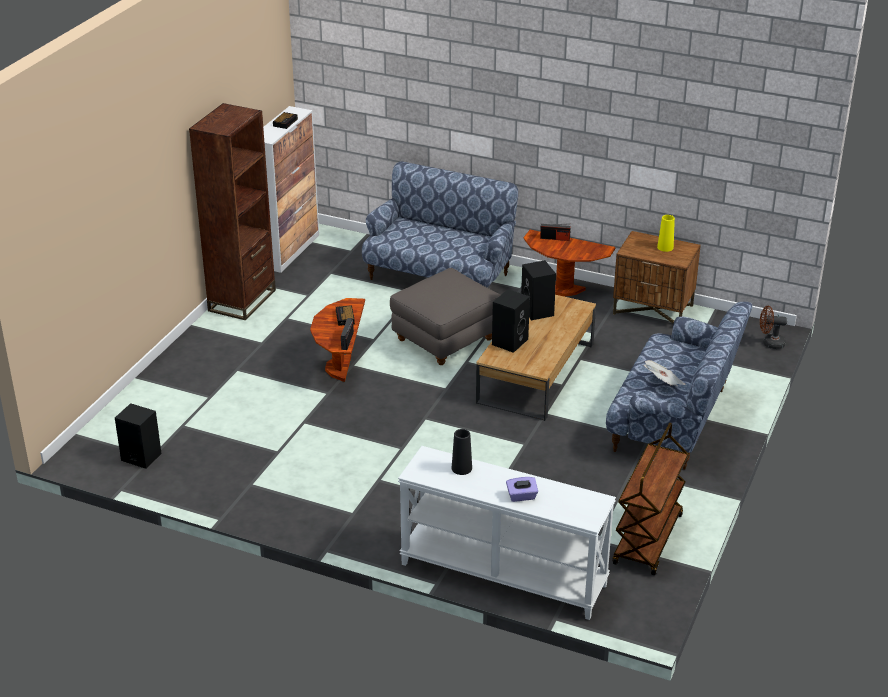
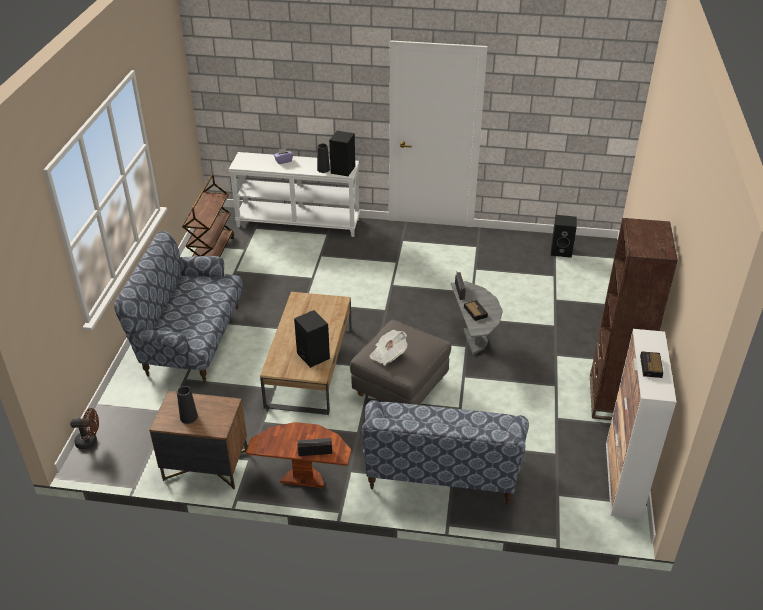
camera: 165 degrees right, 5 degrees up
(340, 368) = (474, 341): brown side table -> grey side table
(509, 341) = (329, 319): black speaker -> black speaker (343, 170)
(663, 383) = (197, 299): newspaper -> newspaper (388, 355)
(665, 247) = (188, 417): yellow vase -> black vase

